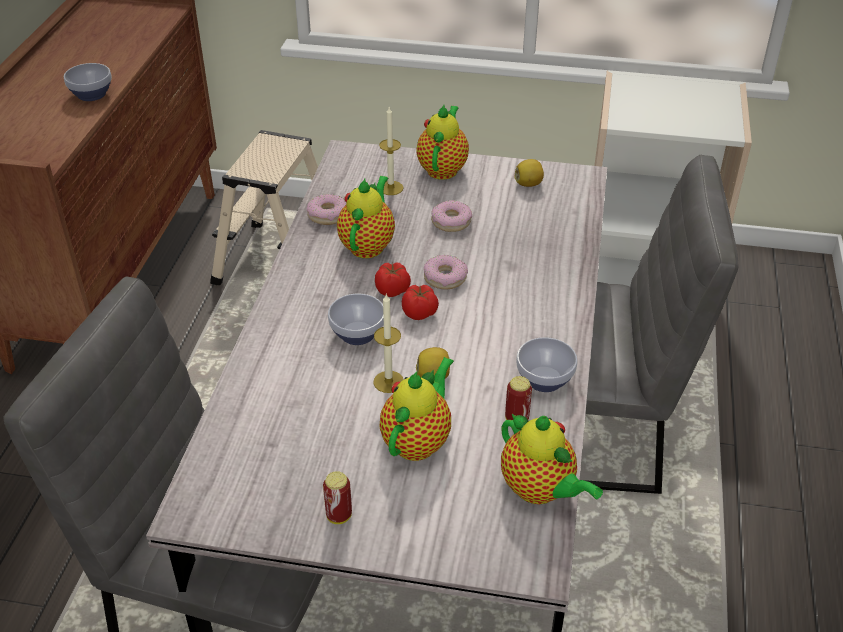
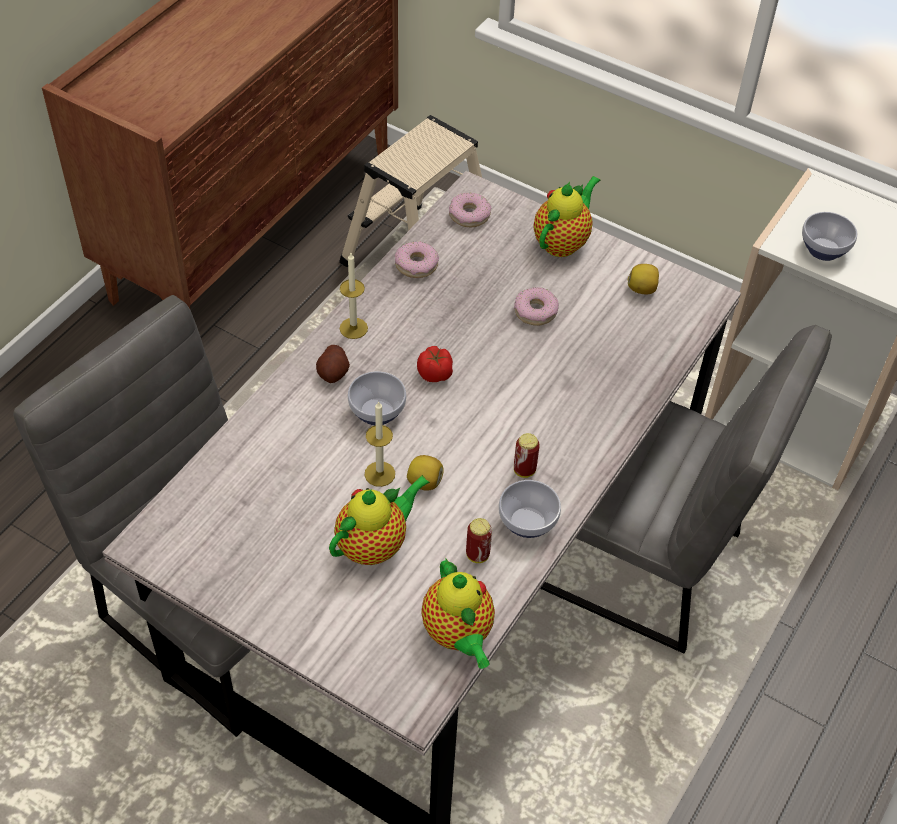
camera: 20 degrees right, 10 degrees up
(90, 94) = (240, 55): bowl -> bowl (822, 249)
(299, 315) = (333, 373): none -> potato
(339, 516) = (268, 593): can -> can (524, 470)
(368, 245) = (438, 313): teapot -> none
(391, 188) = (496, 251): candle -> candle (353, 328)
(420, 313) = (448, 409): tomato -> none
(445, 278) = (494, 376): donut -> donut (469, 215)

